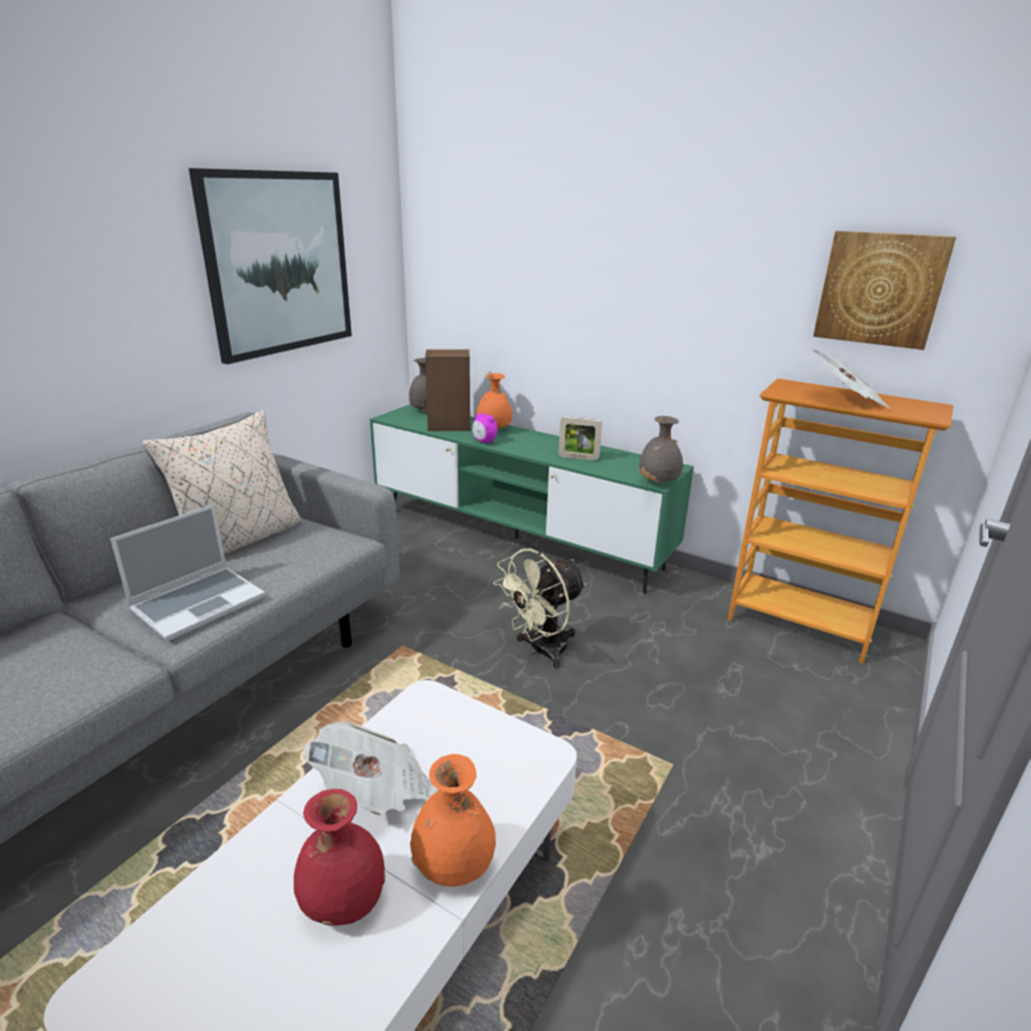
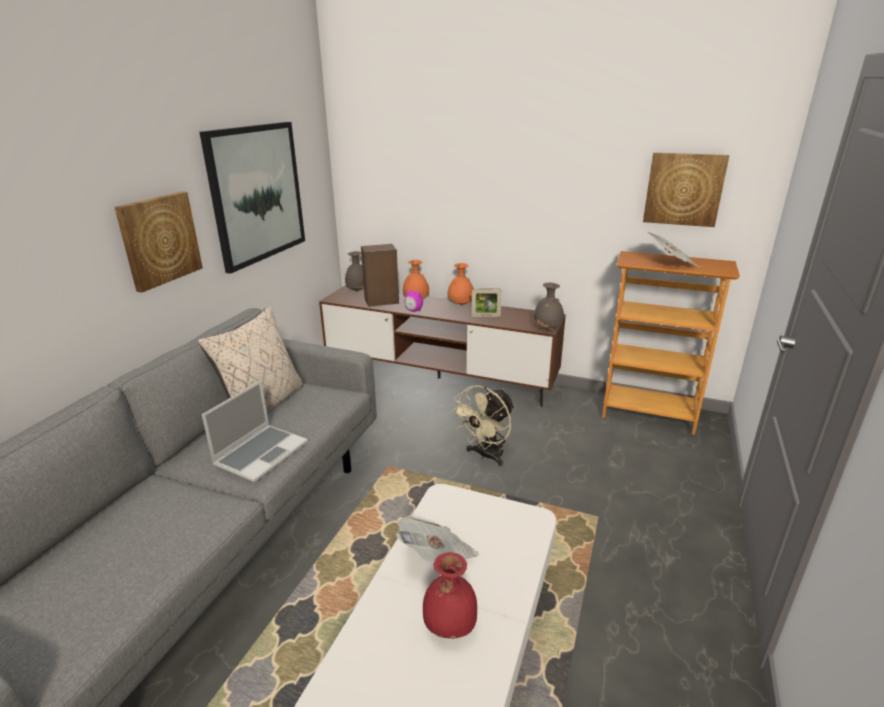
camera: 10 degrees left, 0 degrees up
(116, 306) = (159, 240): none -> picture
(454, 866) = (508, 594): orange vase -> orange vase (461, 305)
(516, 538) = (438, 378): green tv stand -> brown tv stand

